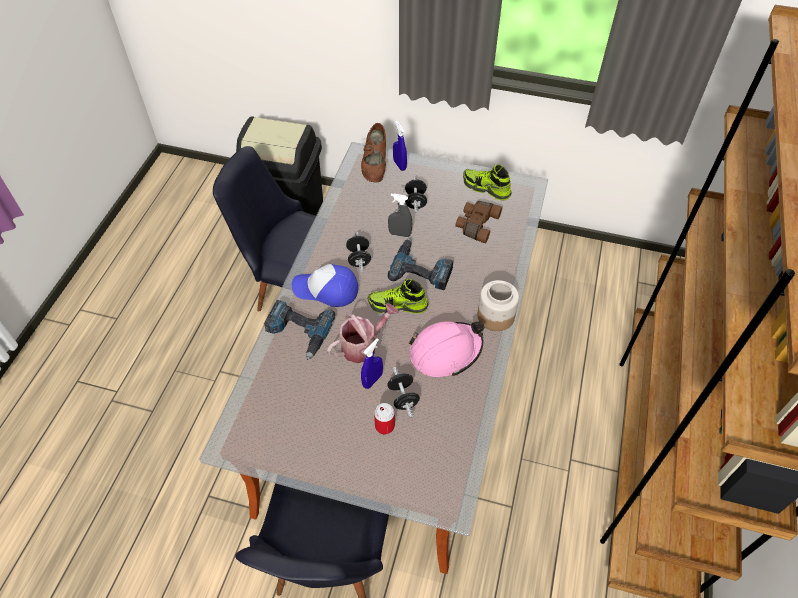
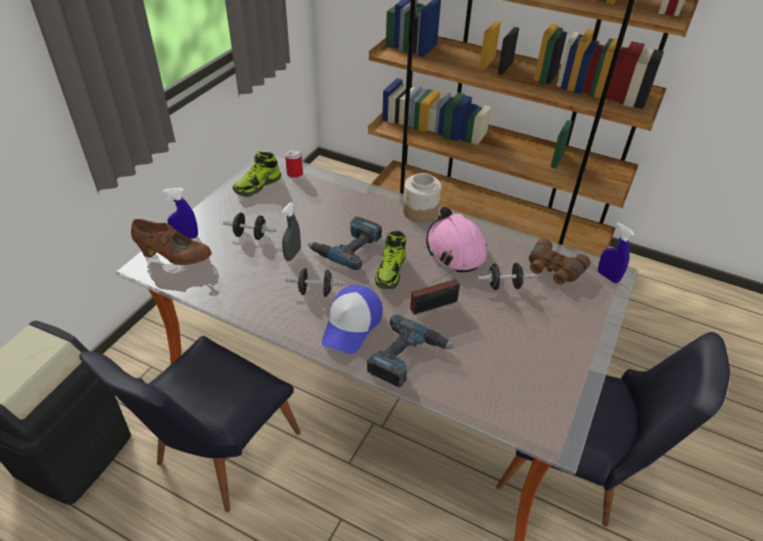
camera: 80 degrees left, 10 degrees down
(363, 345) = (436, 305): watering can -> radio
(372, 380) = (481, 304): blue spray bottle -> blue spray bottle (608, 276)
(384, 426) = (534, 303): can -> can (295, 174)
(476, 225) = (304, 201): brown binoculars -> brown binoculars (553, 270)

